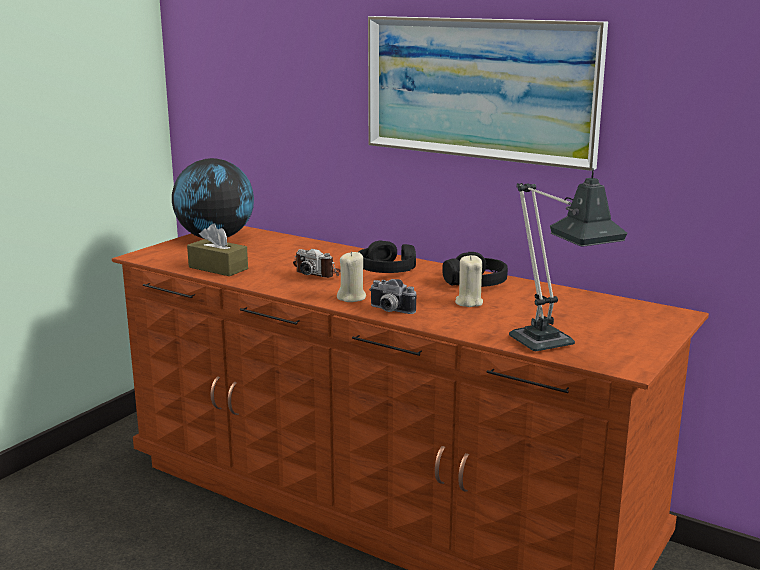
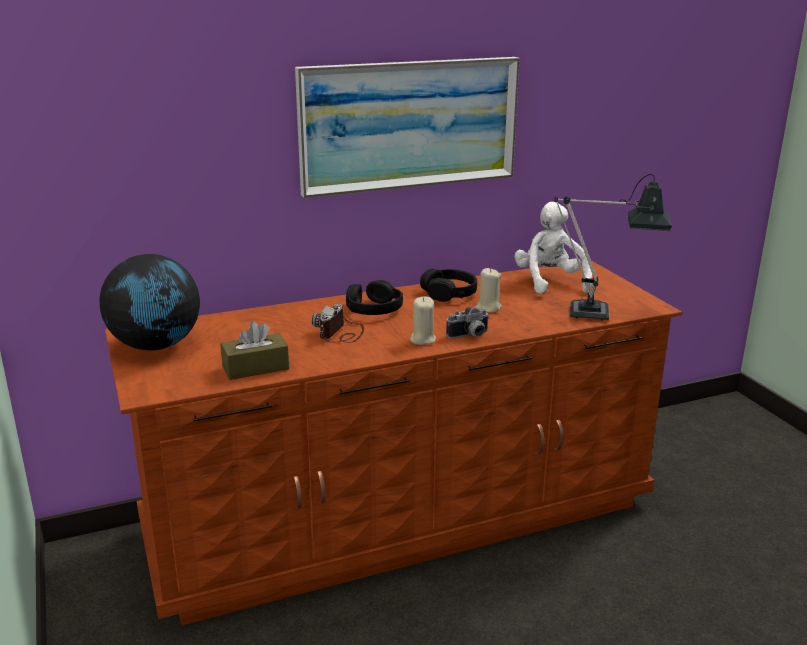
camera: 55 degrees left, 5 degrees up
(318, 273) = (341, 334): camera -> camera turned 135 degrees clockwise
(593, 310) = (550, 282): none -> white plush toy

